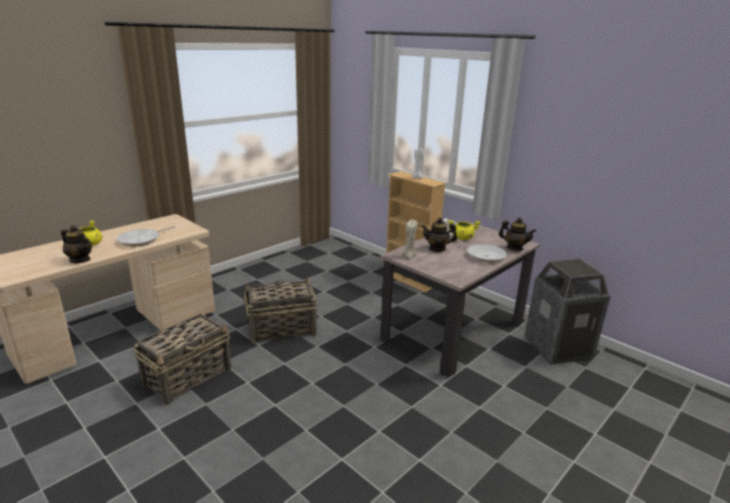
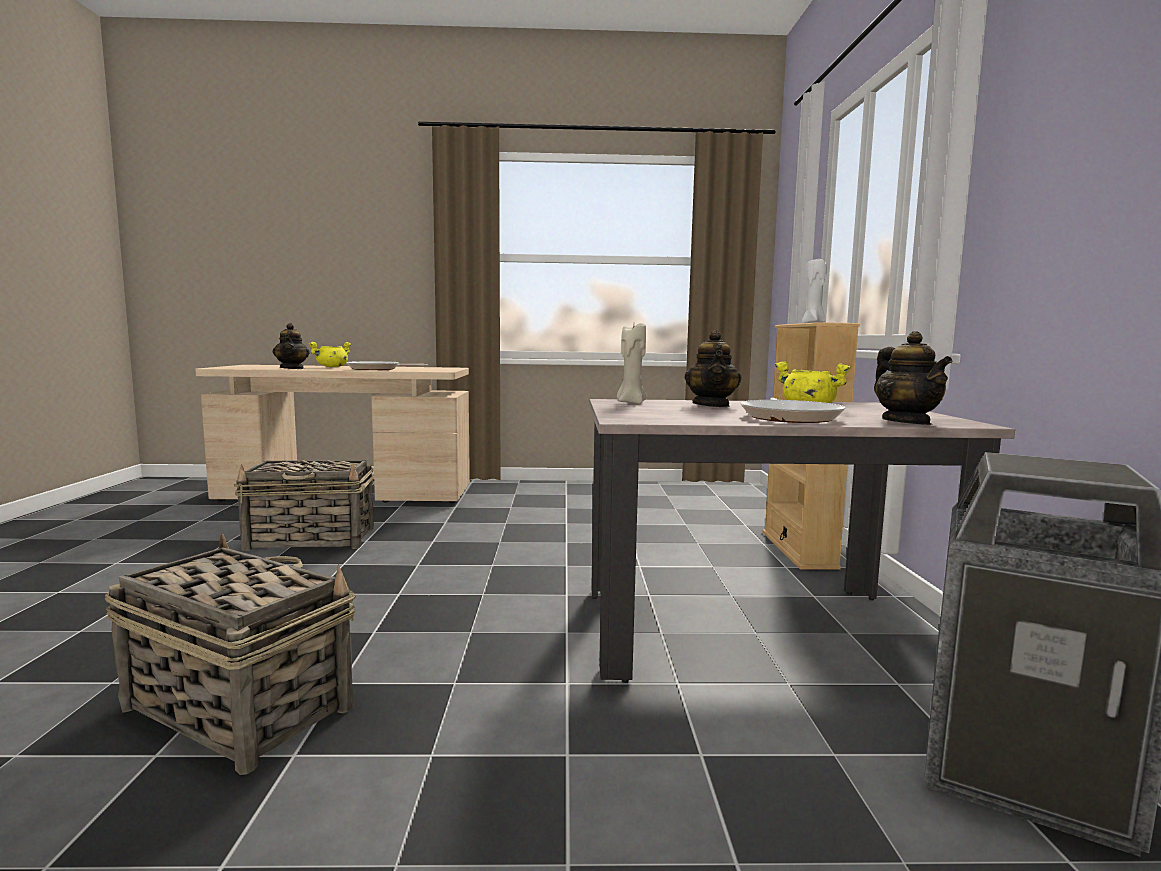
camera: 45 degrees right, 15 degrees down
(281, 329) = (489, 537): basket -> basket (237, 707)
(437, 249) = (712, 405): teapot -> teapot turned 135 degrees counterclockwise

